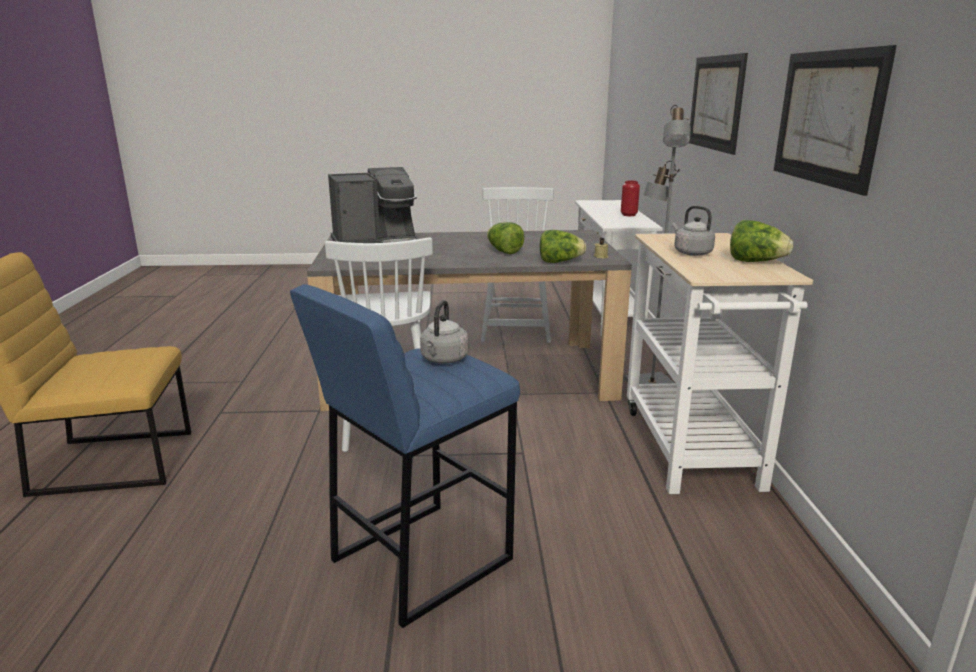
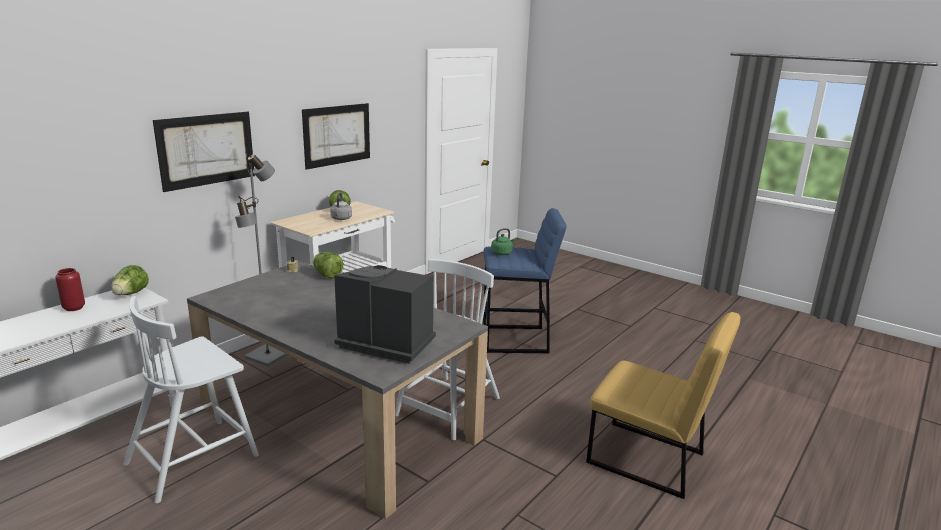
camera: 140 degrees left, 0 degrees up
(443, 360) = (502, 253): grey kettle -> green kettle
(503, 251) = (326, 296): lettuce -> lettuce (130, 294)

